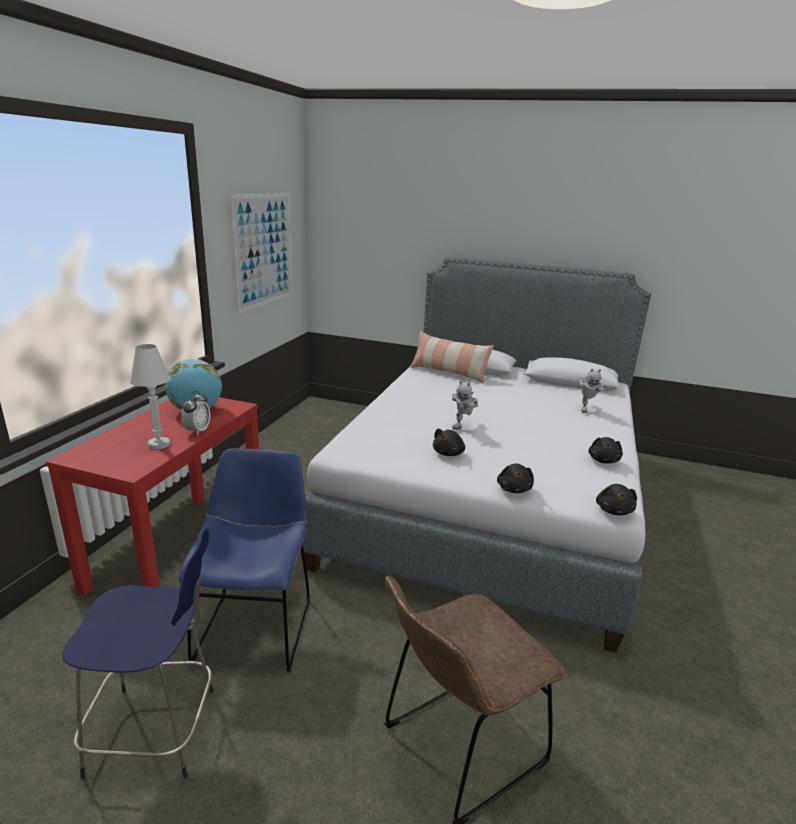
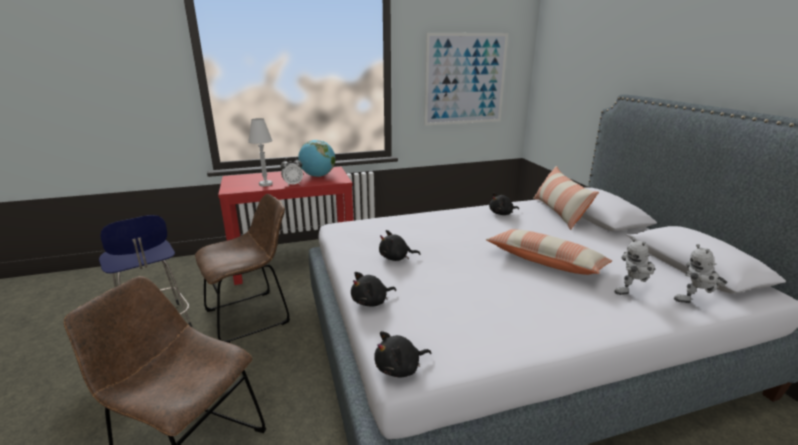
camera: 55 degrees right, 0 degrees up
(256, 625) = (252, 315): blue chair -> brown chair
(463, 426) = (455, 247): toy robot -> toy robot (695, 303)
(521, 411) = (545, 262): none -> pillow
(603, 460) = (512, 335): black plush toy -> black plush toy (502, 213)

